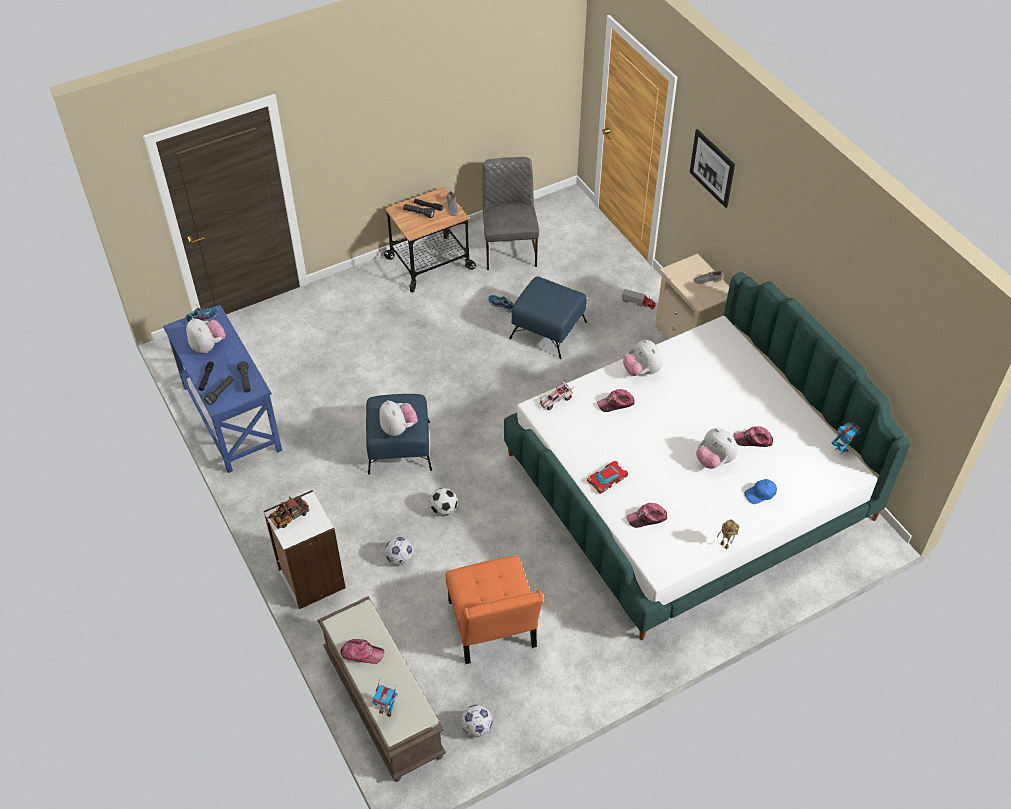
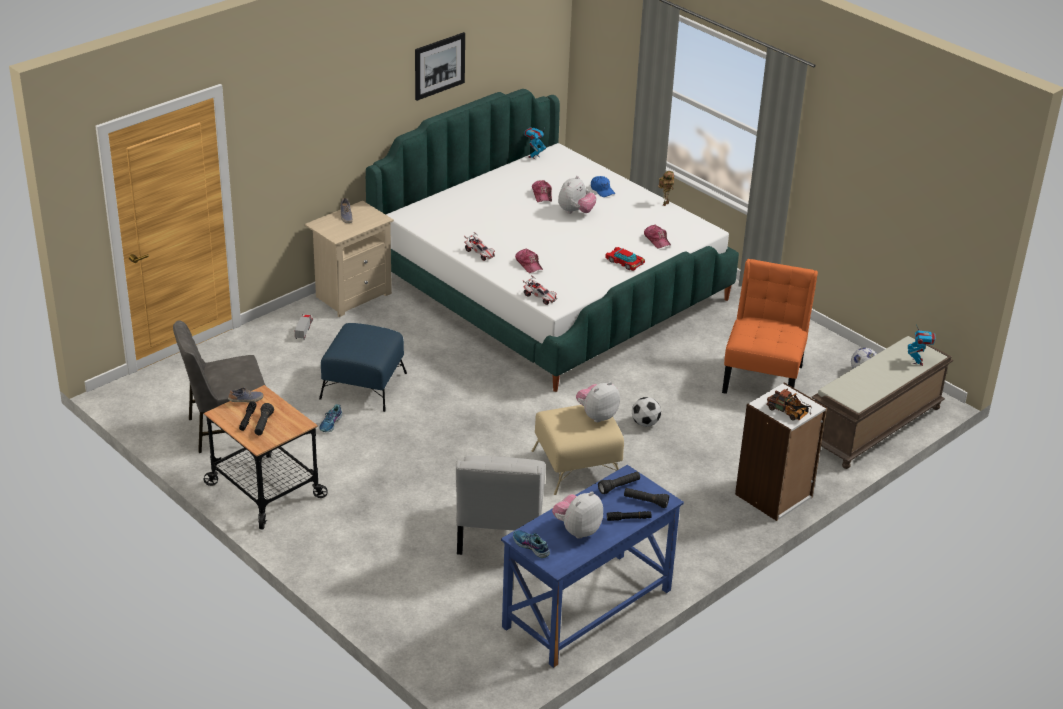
camera: 105 degrees left, 15 degrees down
(332, 382) = (499, 535): none -> white chair
(362, 653) = (875, 383): cap -> none
(399, 447) = (576, 466): blue ottoman -> beige ottoman
(399, 559) = (718, 442): football -> none
(493, 629) = (763, 376): orange chair -> orange chair turned 45 degrees counterclockwise
(641, 371) = (480, 253): plush toy -> toy car
(712, 168) = (294, 120): picture -> picture (439, 66)

